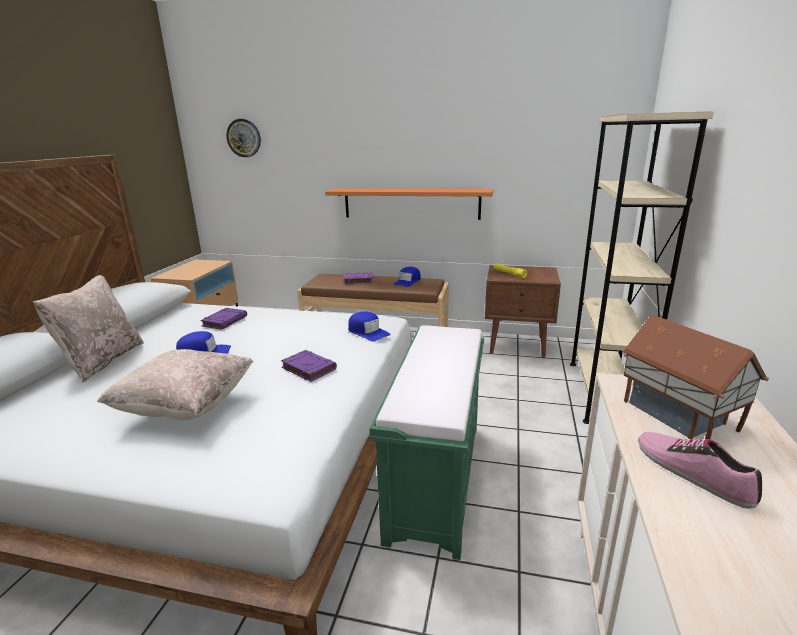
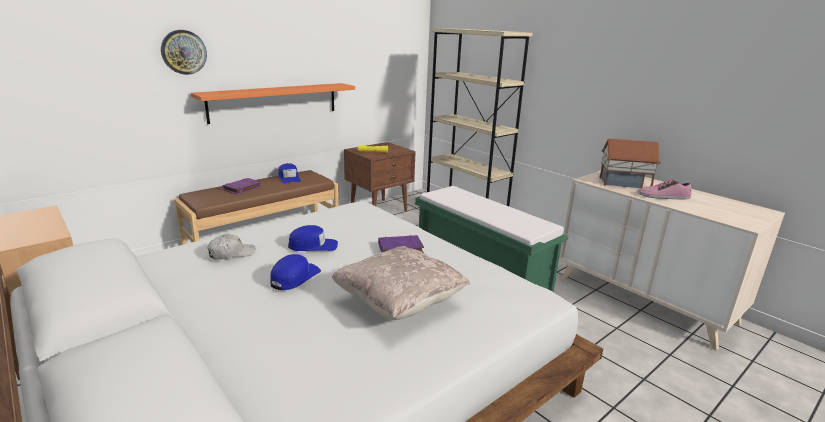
camera: 55 degrees left, 0 degrees up
(102, 361) = (203, 334): beige pillow -> none
(225, 321) = (231, 254): purple book -> white cap
(244, 138) = (47, 32): wall clock -> wall clock (183, 52)
(368, 332) = (373, 215): blue cap -> blue cap (313, 245)

